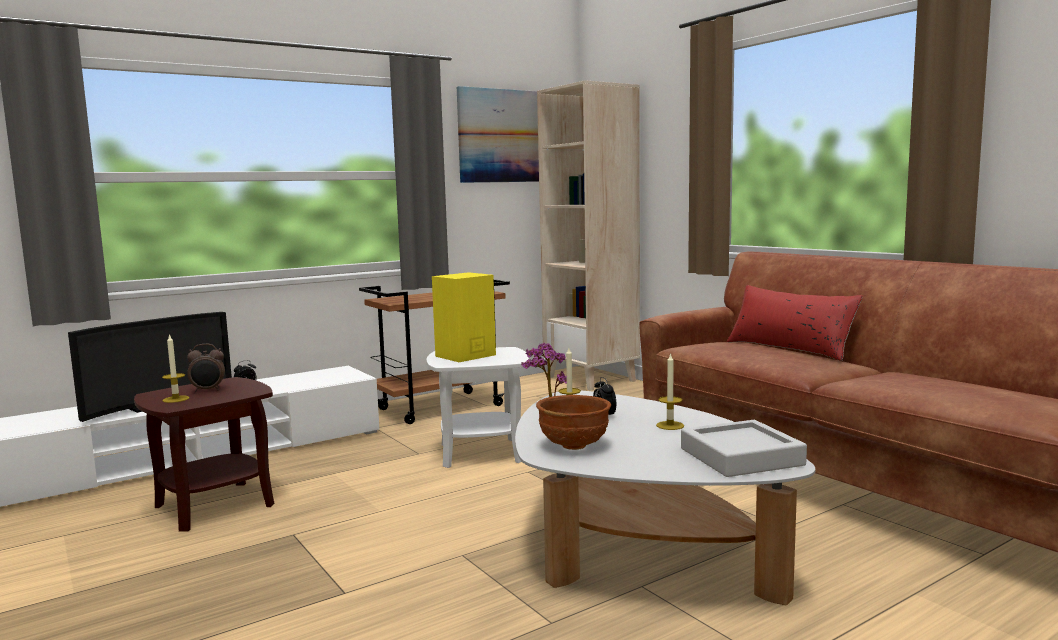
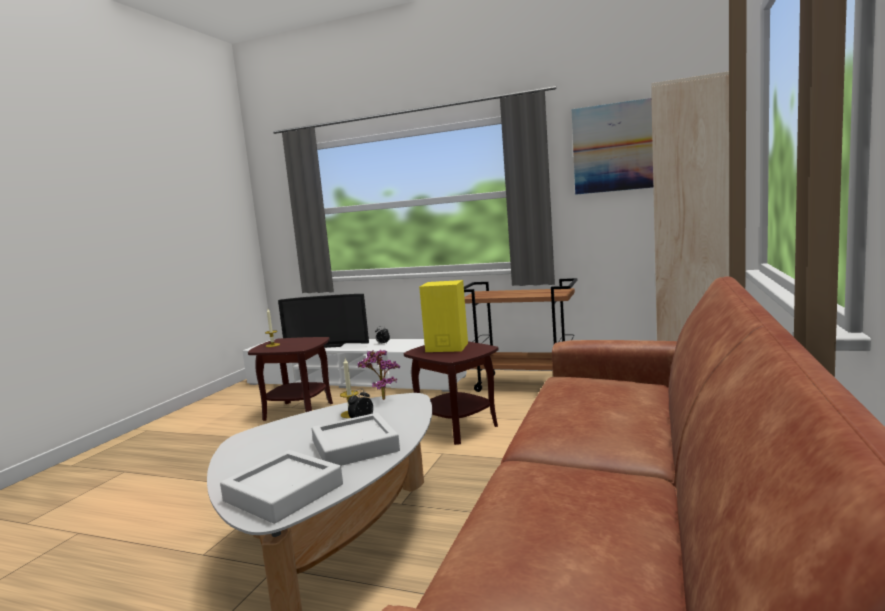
camera: 55 degrees right, 0 degrees up
(208, 390) = (295, 343): alarm clock -> none
(481, 452) = (457, 427): white side table -> brown side table
(575, 446) = (274, 437): brown bowl -> none
(670, 425) = (355, 447): candle -> grey tray
(789, 348) = (644, 409): red pillow -> none

